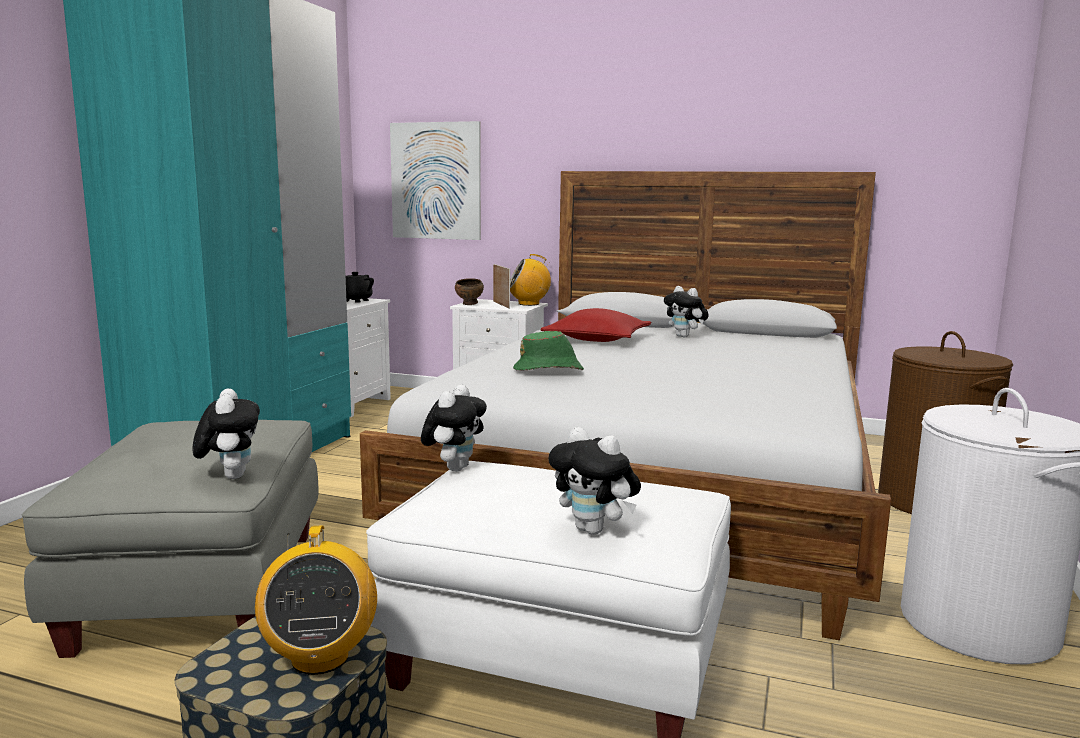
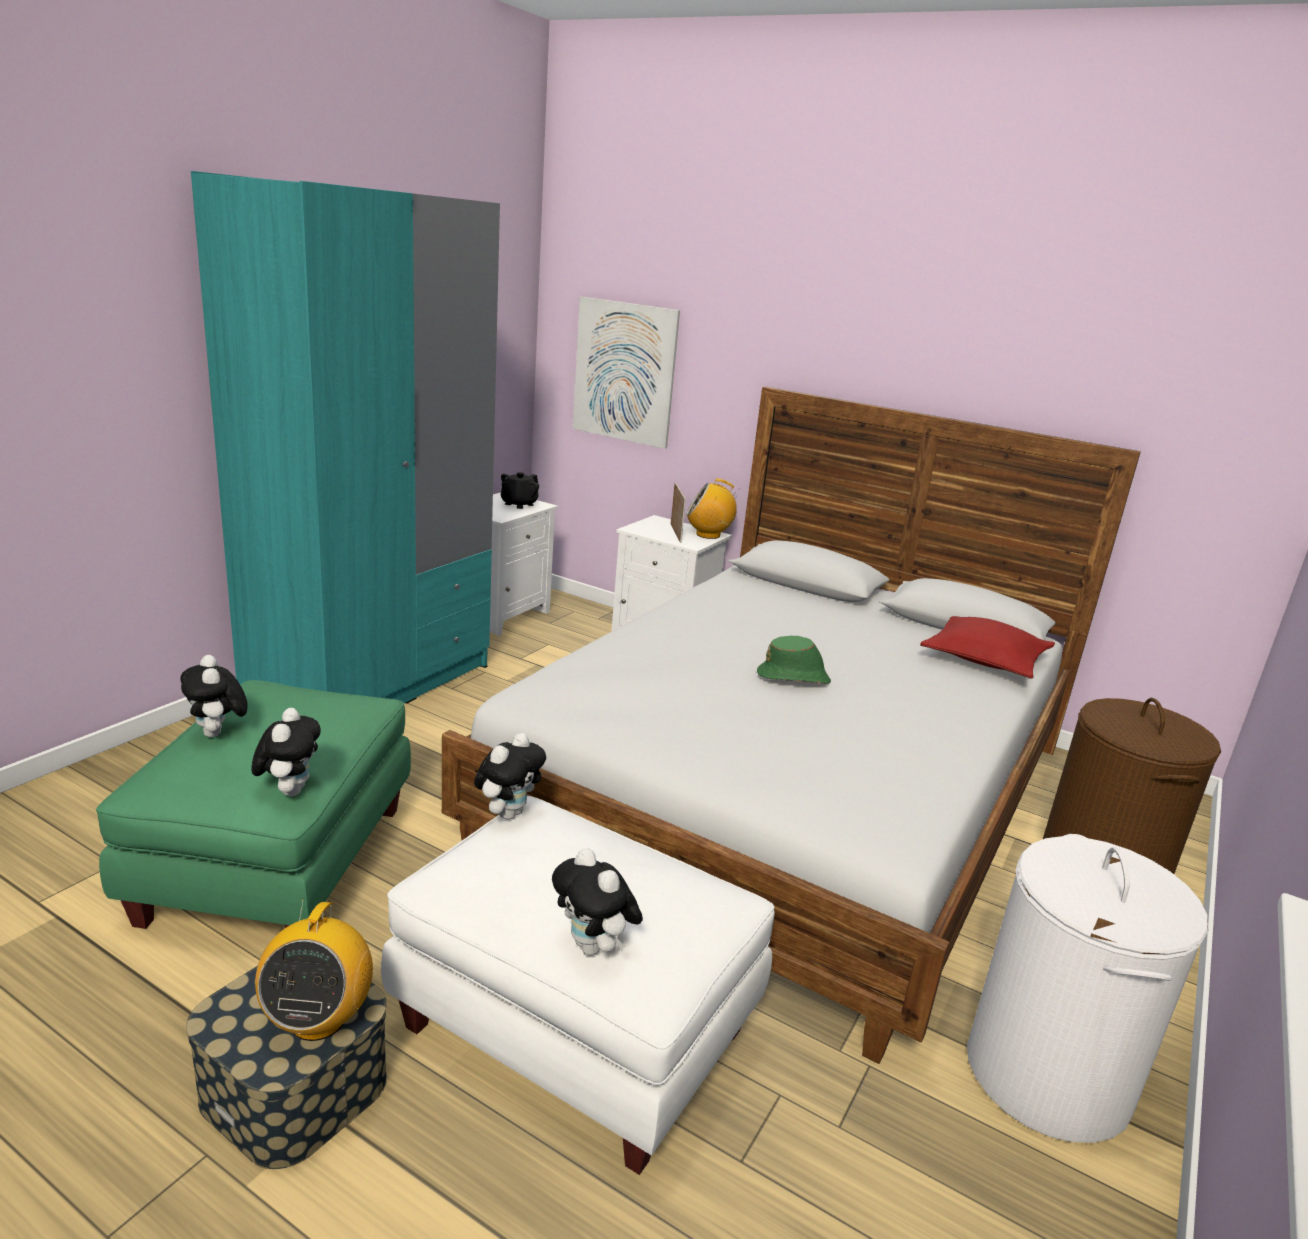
camera: 10 degrees right, 10 degrees up
(200, 588) = (277, 862): grey ottoman -> green ottoman
(469, 304) = (640, 528): brown bowl -> none
(549, 370) = (659, 683): green hat -> green hat (794, 678)
(597, 340) = (751, 619): red pillow -> red pillow (985, 659)
(685, 336) = (858, 625): plush toy -> plush toy (218, 734)

